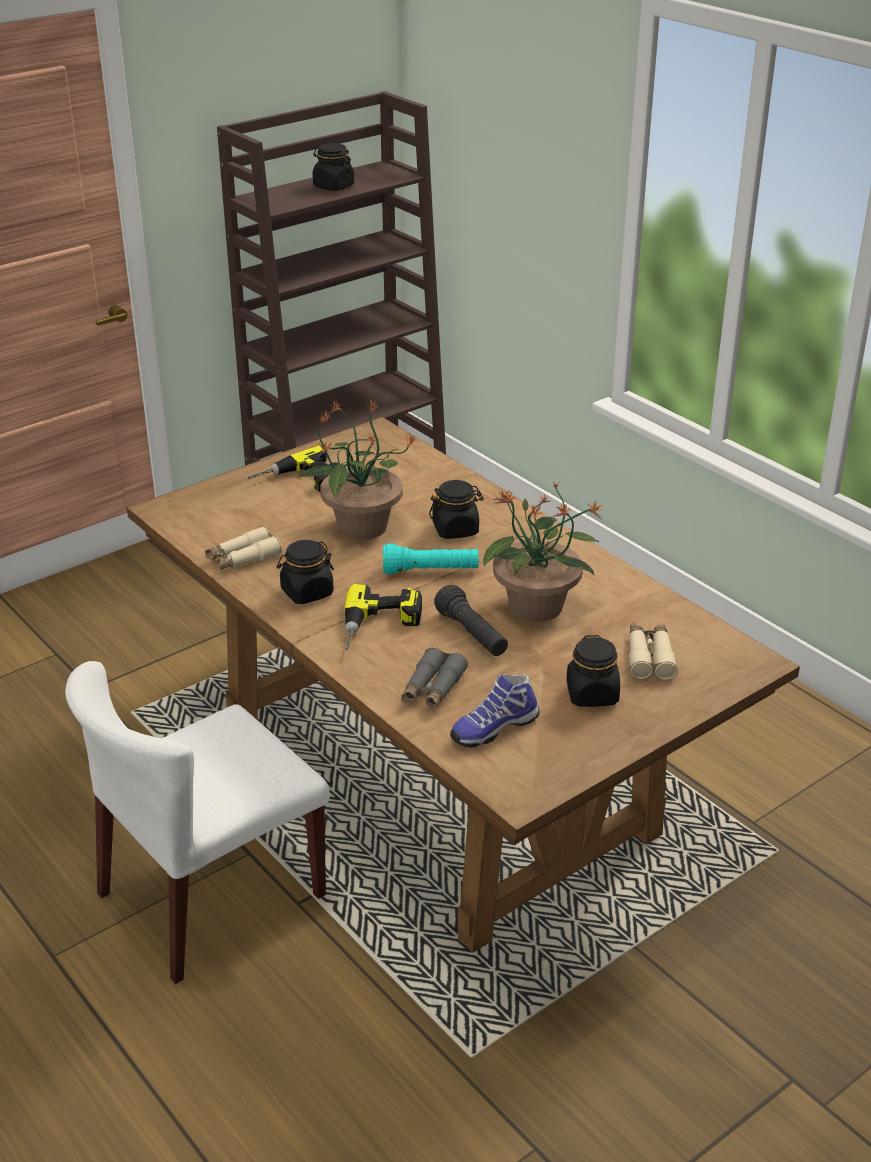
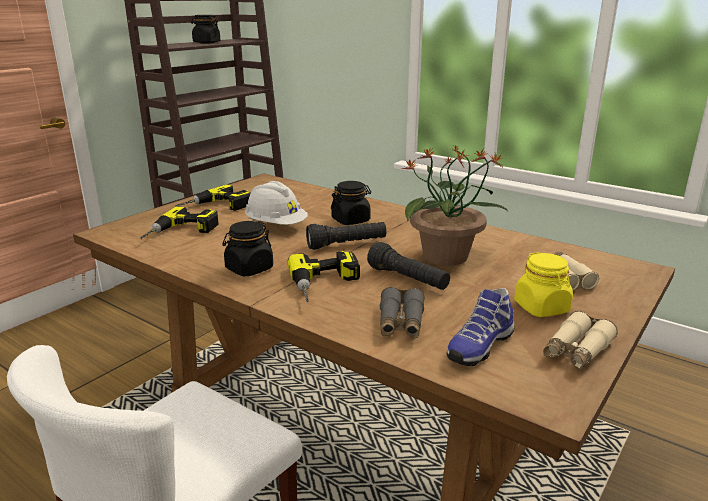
camera: 15 degrees left, 10 degrees down
(243, 558) = (184, 253): beige binoculars -> beige binoculars (576, 350)
(247, 522) = (181, 232): none -> power drill
(360, 527) = (276, 226): potted plant -> white hard hat
(430, 571) = (347, 245): turquoise flashlight -> black flashlight
(592, 694) = (541, 307): black jar -> yellow jar

